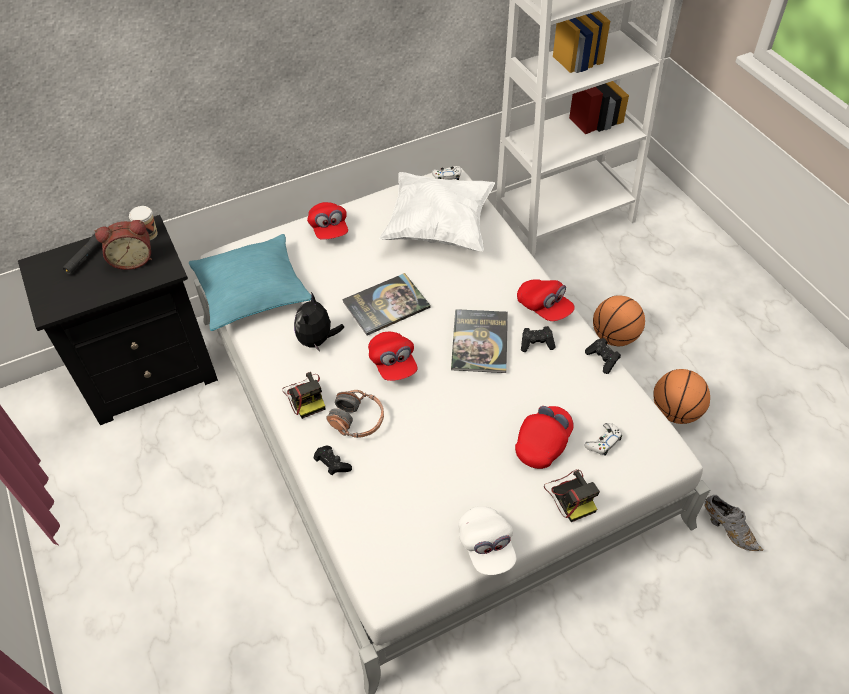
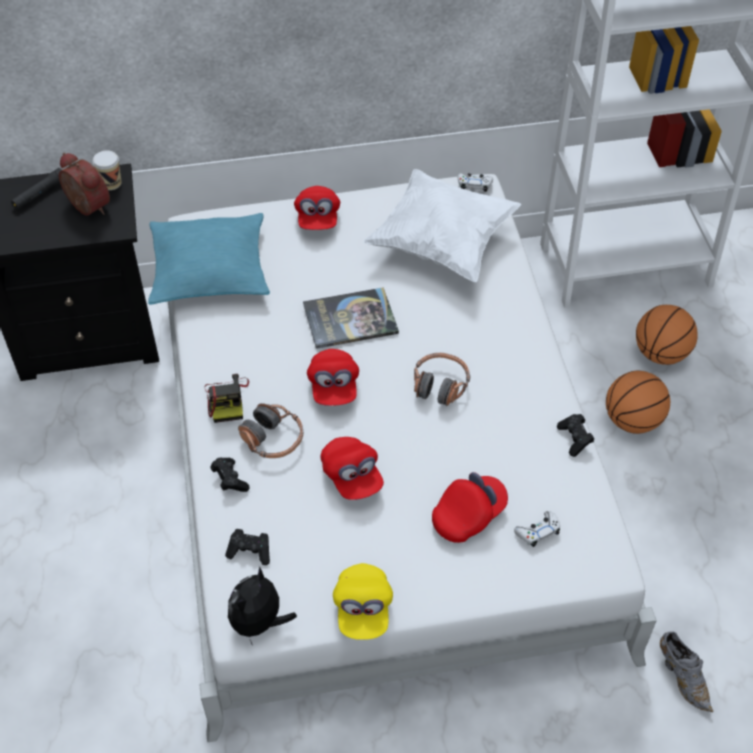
camera: 15 degrees right, 0 degrees up
(133, 259) = (86, 207): alarm clock -> alarm clock turned 135 degrees counterclockwise
(318, 340) = (261, 341): plush toy -> plush toy (259, 622)
(479, 341) = (440, 385): book -> headphones
(486, 546) = (363, 609): white cap -> yellow cap
(536, 343) = (505, 403): black game controller -> black game controller (250, 551)
(544, 308) = (530, 364): red cap -> red cap (352, 477)
(571, 495) = (477, 580): camera -> none
(675, 411) = (672, 526): basketball -> basketball (660, 353)

